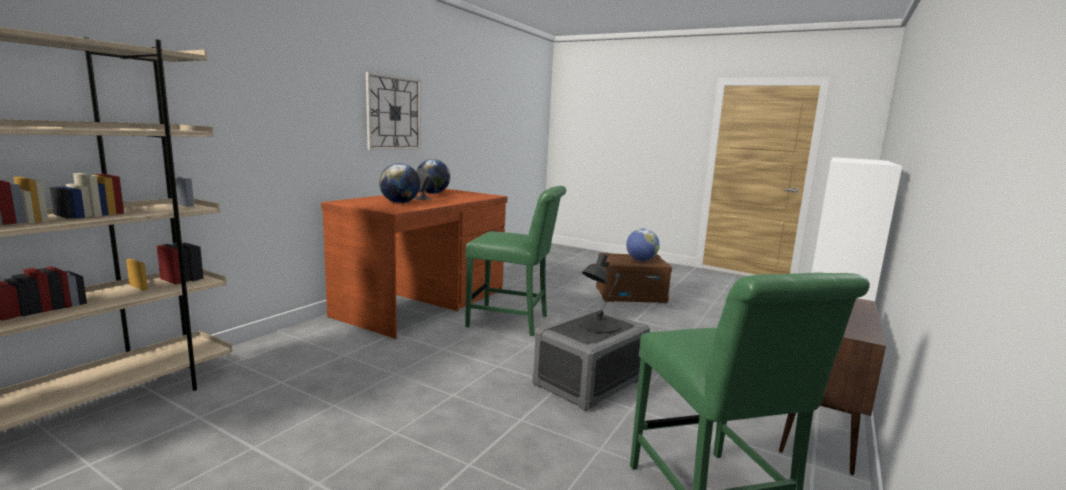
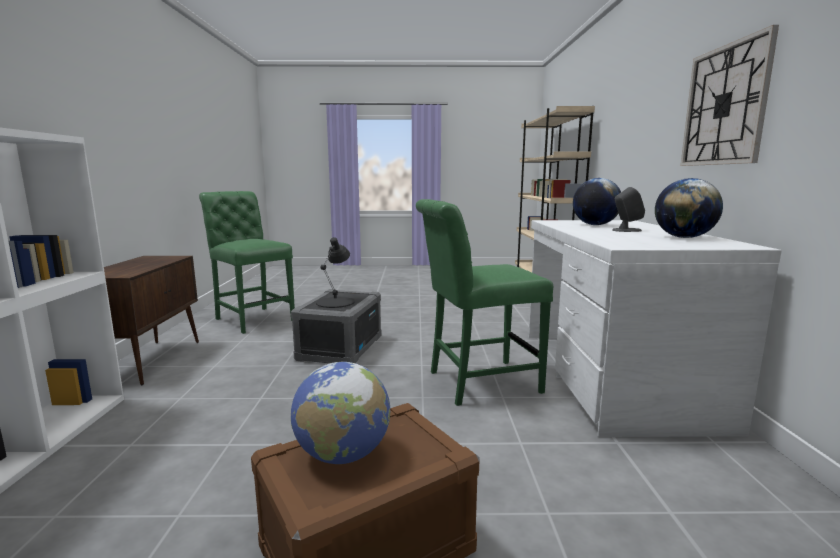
camera: 150 degrees right, 0 degrees up
(424, 303) = (611, 375): brown desk -> white desk

